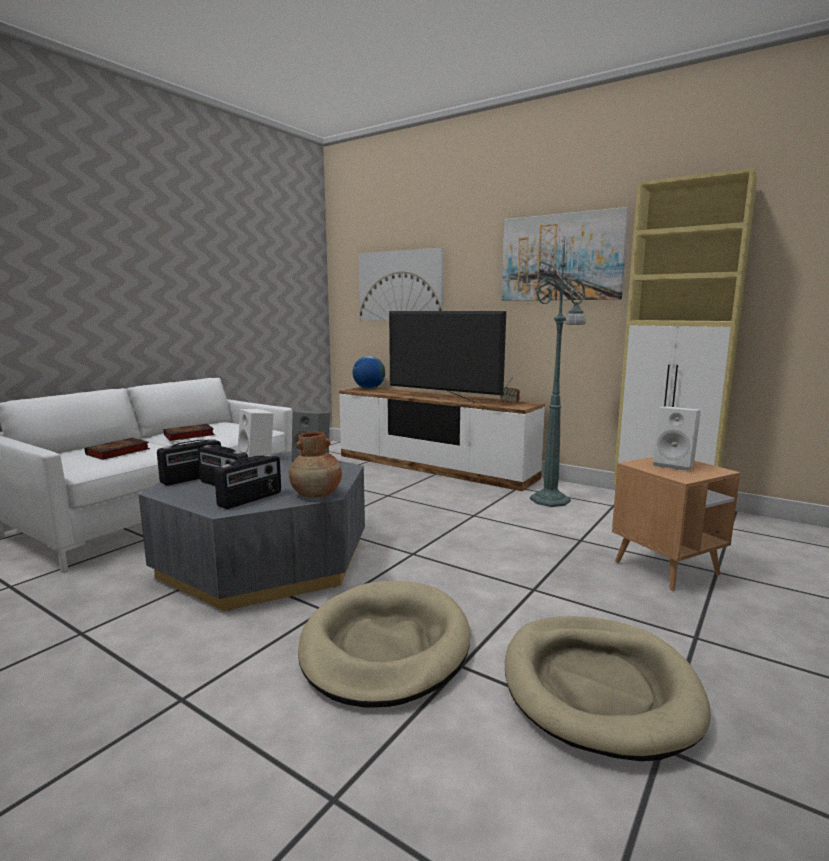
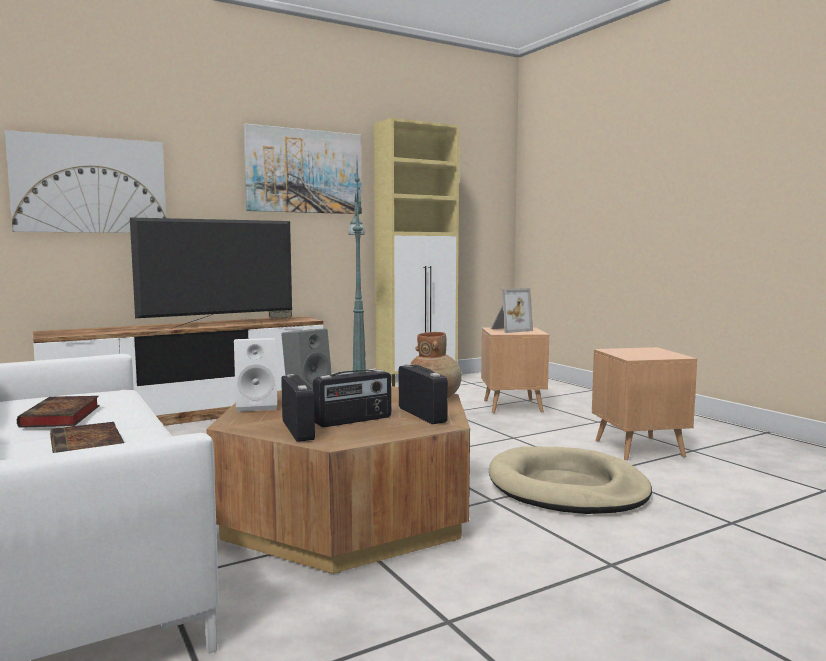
camera: 65 degrees left, 5 degrees down
(265, 558) = (346, 512): grey coffee table -> brown coffee table
(369, 388) = (62, 331): globe -> none
(598, 687) = (639, 449): beige dog bed -> brown side table
(675, 465) = (509, 330): white speaker -> picture frame

